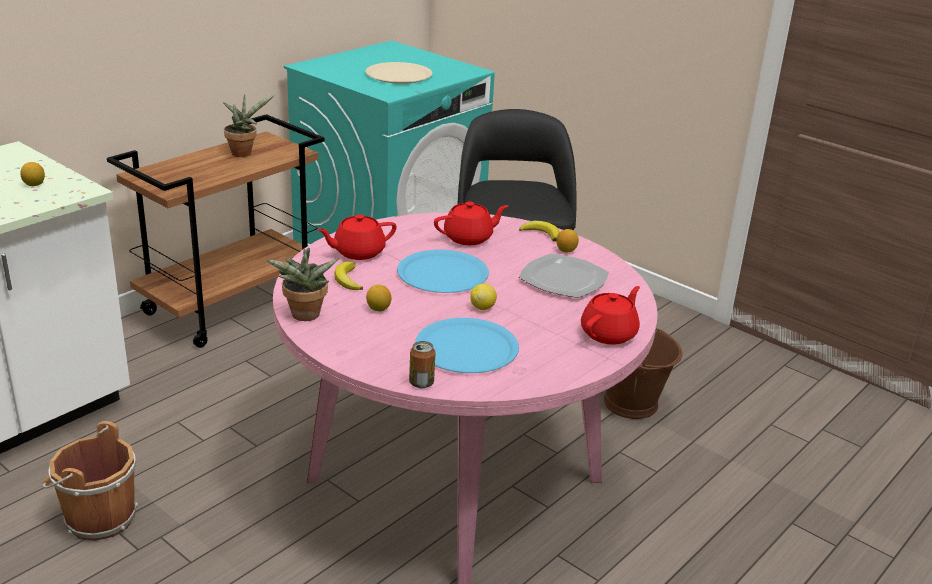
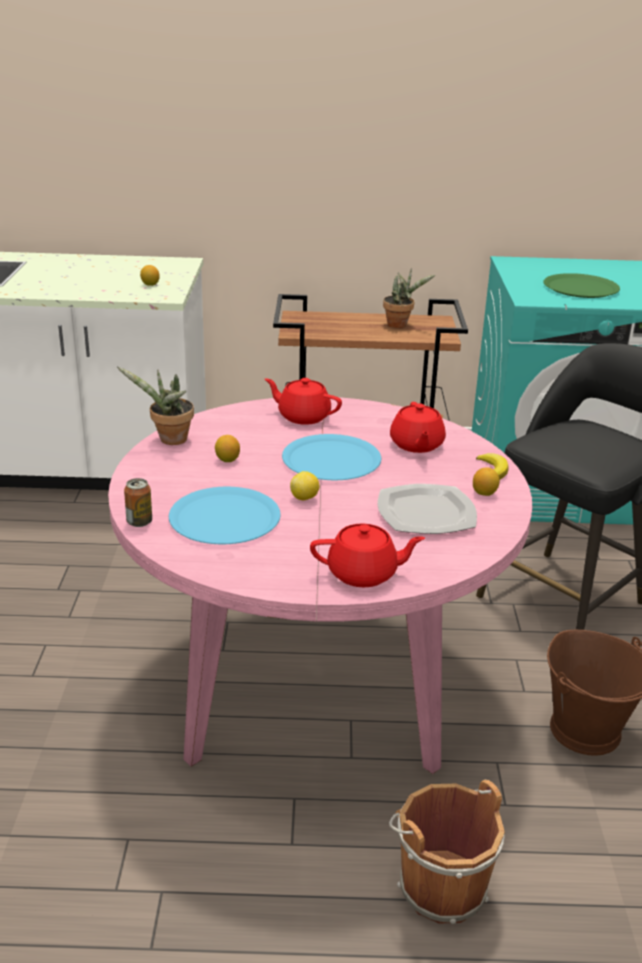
camera: 50 degrees right, 0 degrees up
(97, 518) = (69, 556): brown bucket -> brown bucket (439, 885)
(347, 280) = (252, 431): banana -> none
(399, 75) = (581, 288): beige plate -> green plate
(469, 238) = (416, 445): red teapot -> red teapot turned 60 degrees clockwise

